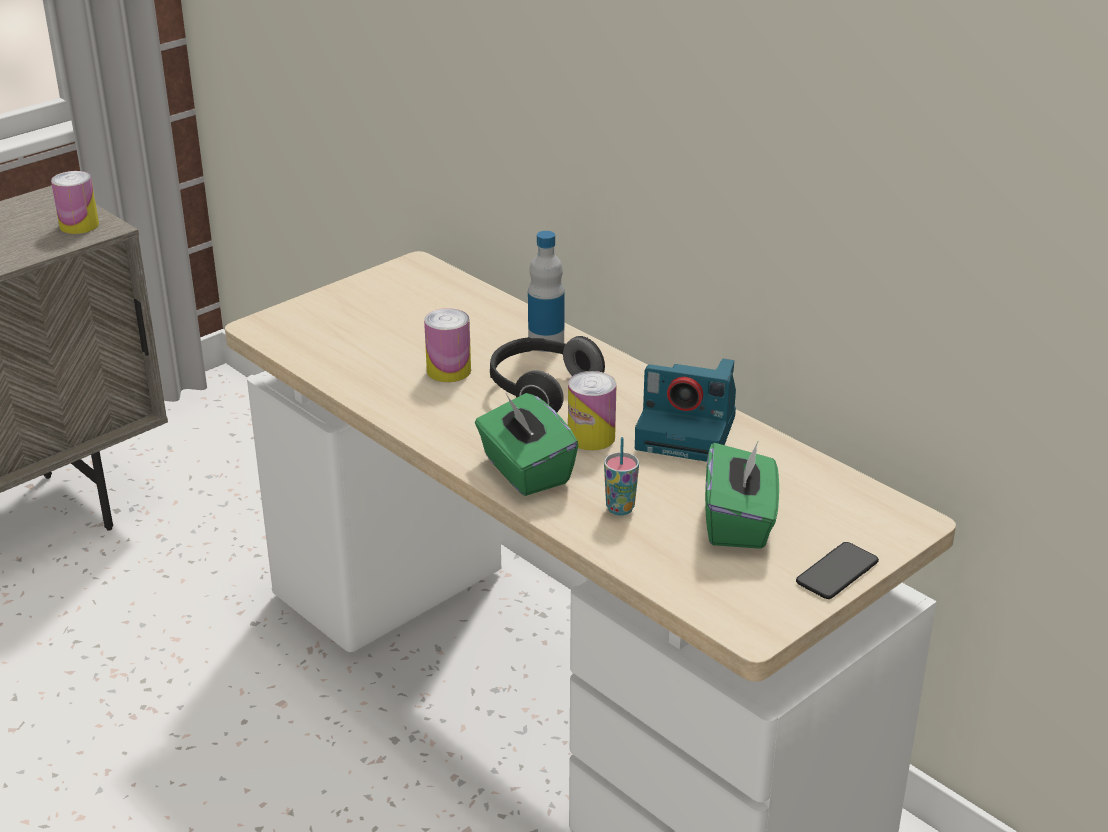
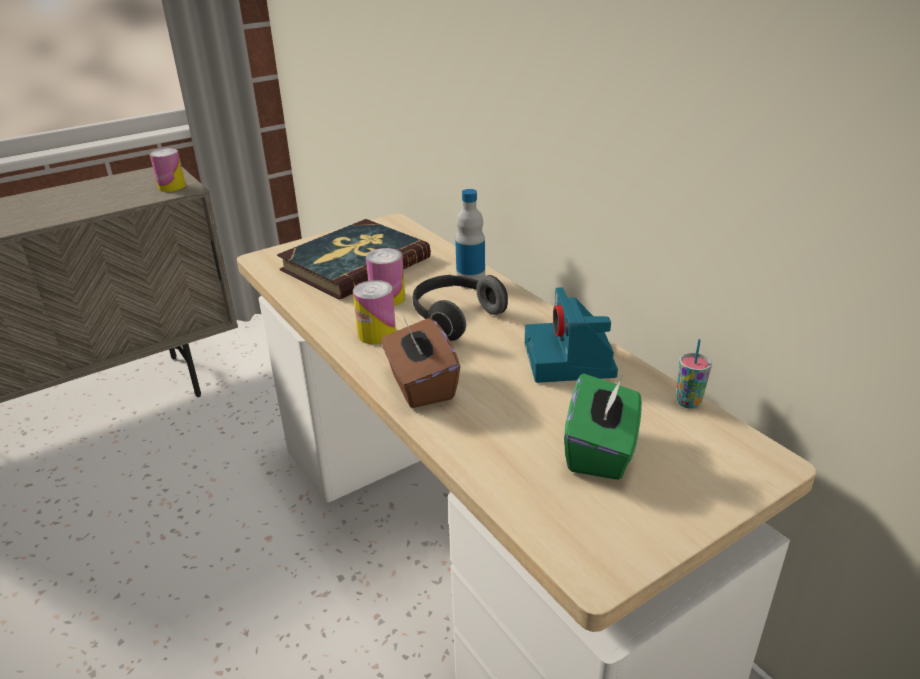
camera: 10 degrees right, 0 degrees up
(388, 327) = (354, 264): none -> book
(525, 471) = (420, 385): green tissue box -> brown tissue box
(591, 437) = (485, 359): can -> can (376, 334)
(620, 508) = (493, 427): cup -> cup (688, 402)
(688, 432) = (570, 361): camera -> camera turned 60 degrees clockwise
(837, 572) = (691, 513): phone -> none

